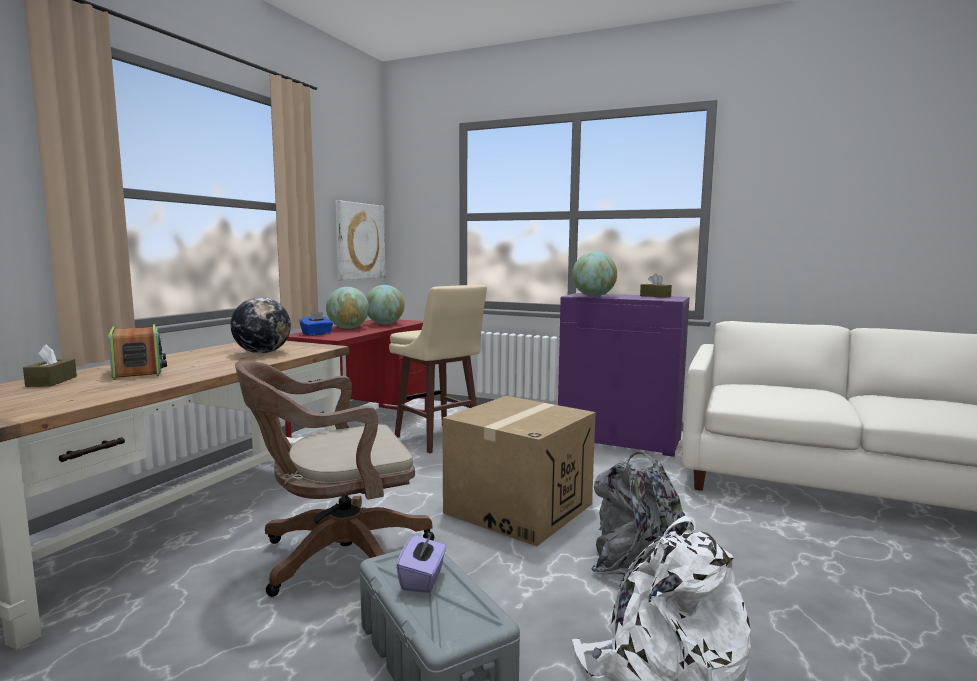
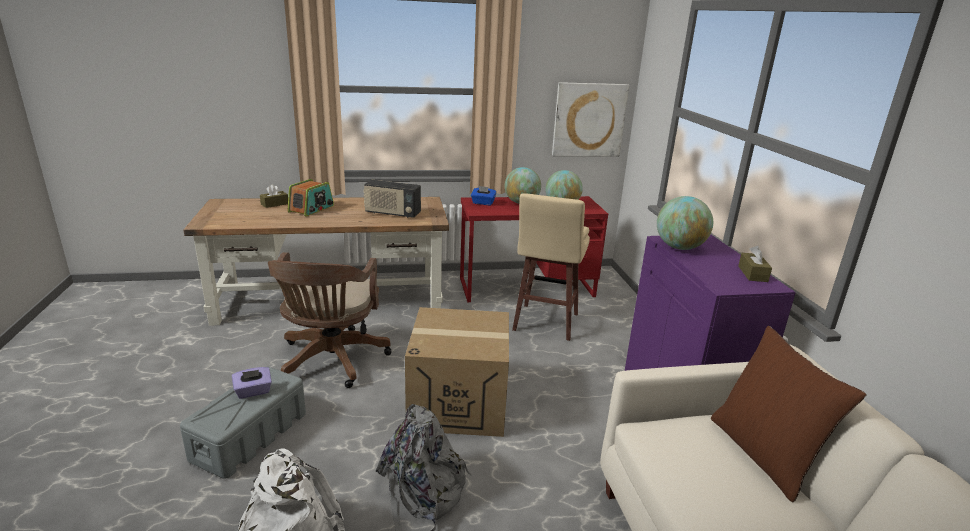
camera: 55 degrees right, 15 degrees up
(262, 353) = (392, 213): globe -> radio
(336, 558) = (331, 362): brown office chair -> brown office chair turned 120 degrees counterclockwise
(774, 385) = (764, 454): none -> brown pillow

